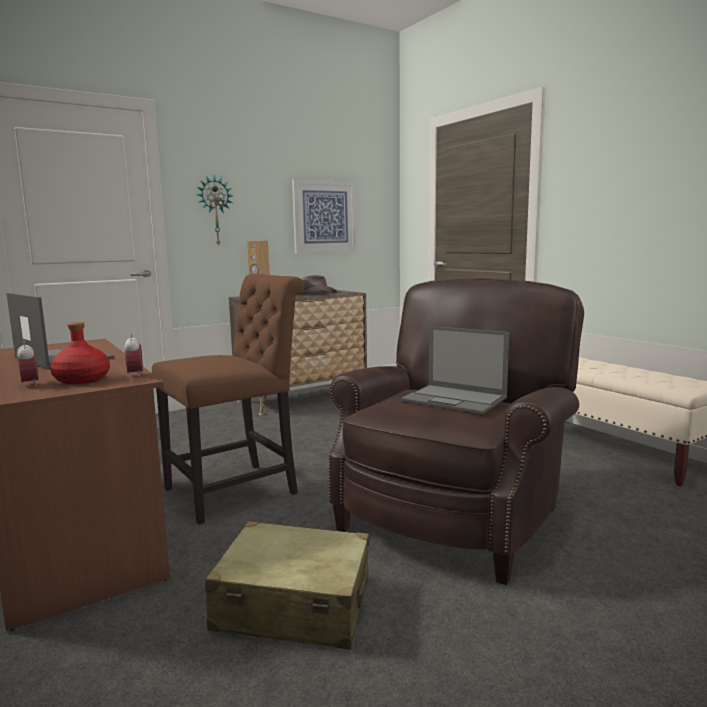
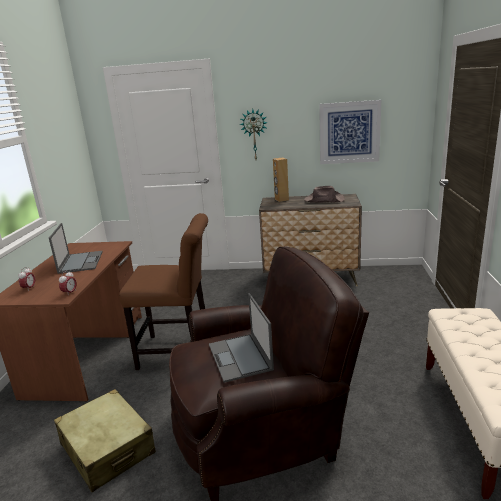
camera: 40 degrees right, 10 degrees up
(82, 379) = (49, 290): red bottle -> none

